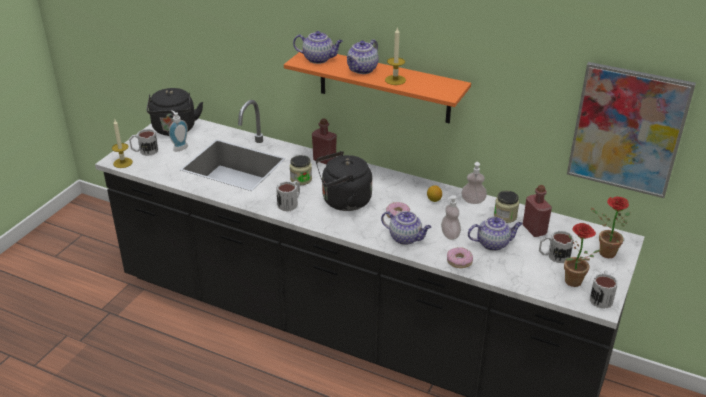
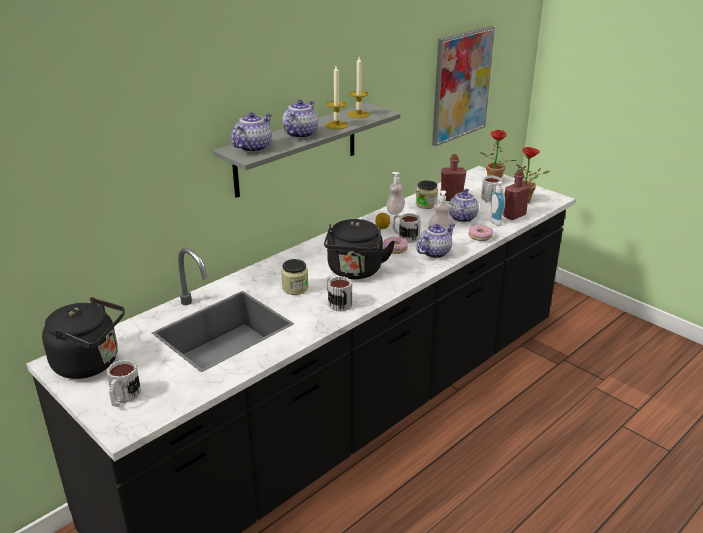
camera: 70 degrees left, 5 degrees down
(123, 163) = (137, 423): candle -> candle (358, 114)
(179, 147) = (144, 365): soap dispenser -> soap dispenser (493, 222)
(324, 160) = (268, 268): red bottle -> red bottle (514, 215)
(362, 70) = (300, 134): teapot -> teapot turned 120 degrees counterclockwise
(384, 86) = (296, 149): orange shelf -> grey shelf
(601, 297) = (544, 196): mug -> mug (405, 236)

